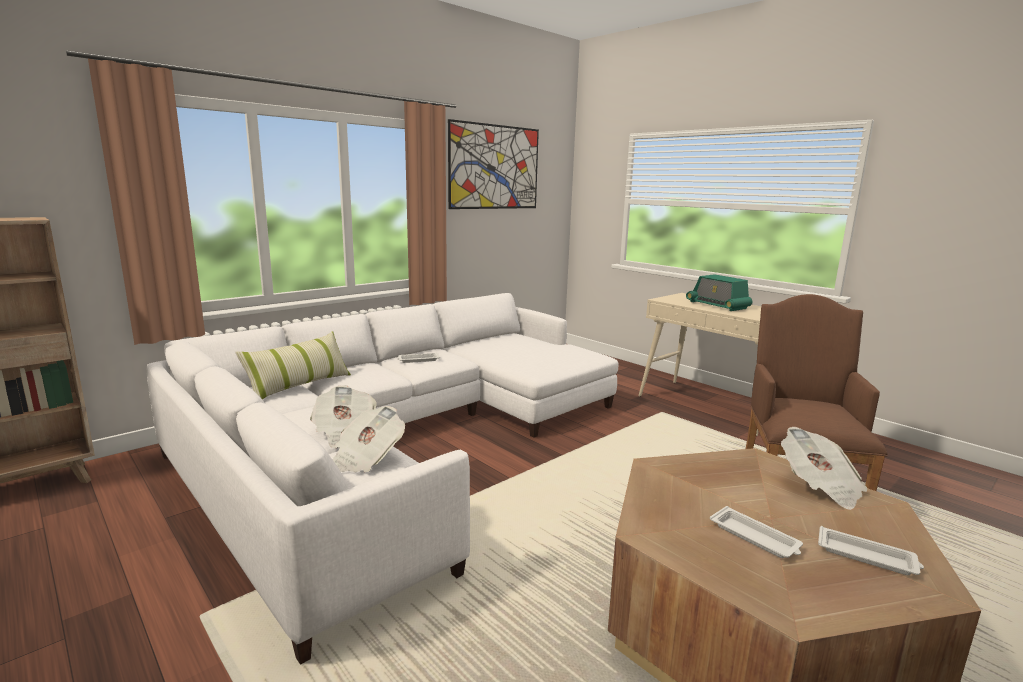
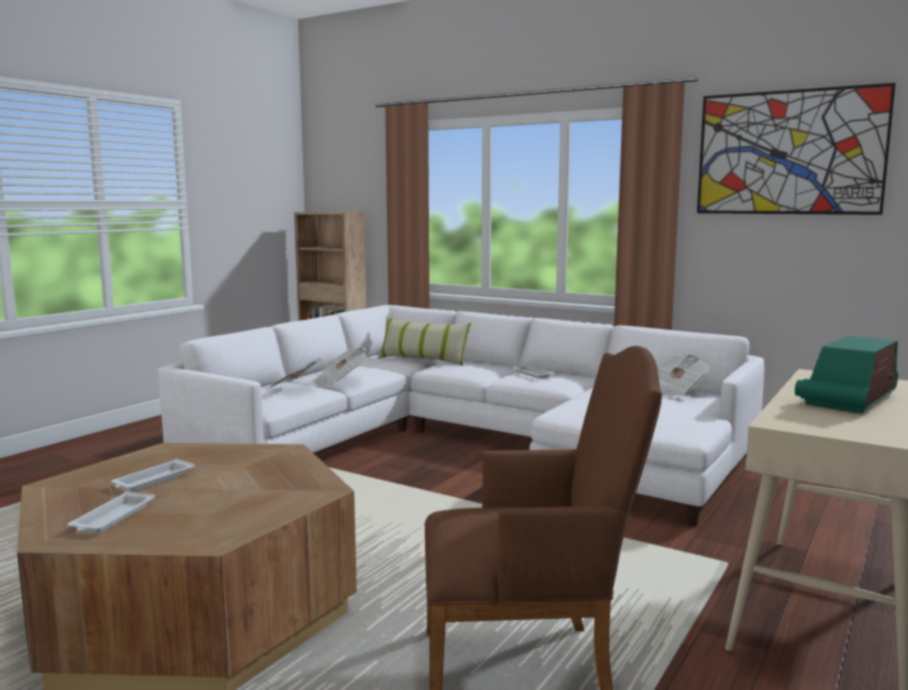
camera: 75 degrees right, 5 degrees down
(820, 486) = (254, 513): newspaper -> newspaper (675, 392)

